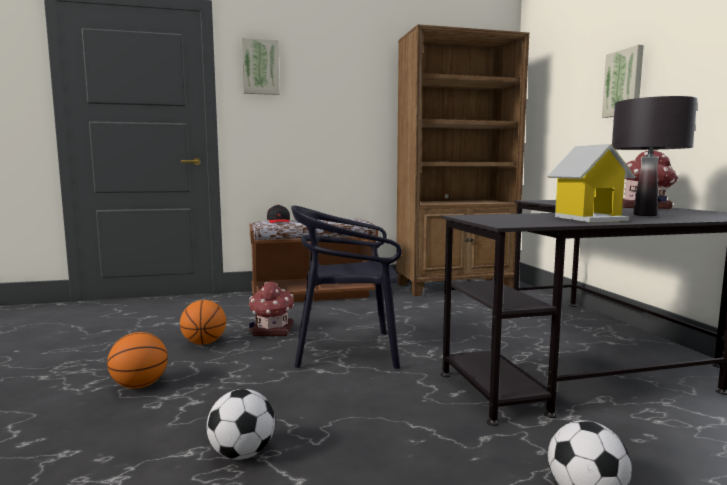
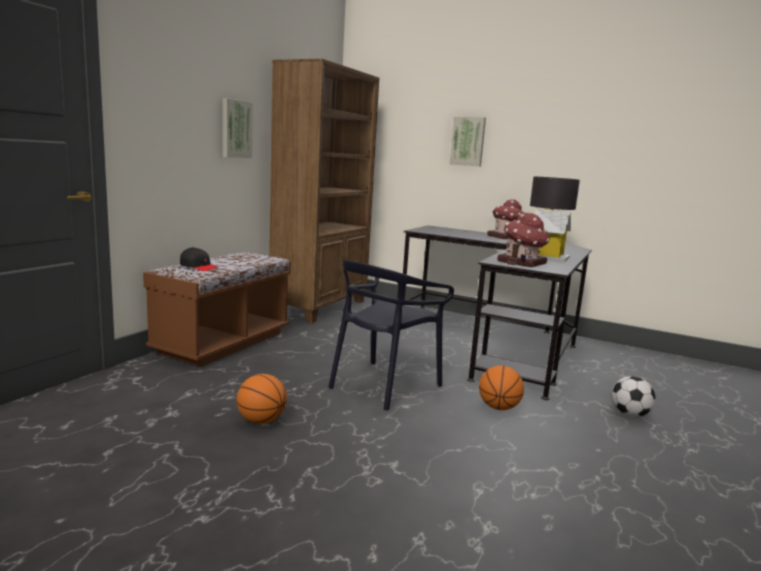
camera: 50 degrees left, 5 degrees up
(140, 386) = (320, 476): basketball -> basketball (498, 407)
(242, 454) = (502, 474): football -> none
(260, 67) = (151, 71): picture -> picture (235, 129)
(272, 331) = (287, 388): toy house -> toy house (522, 263)

